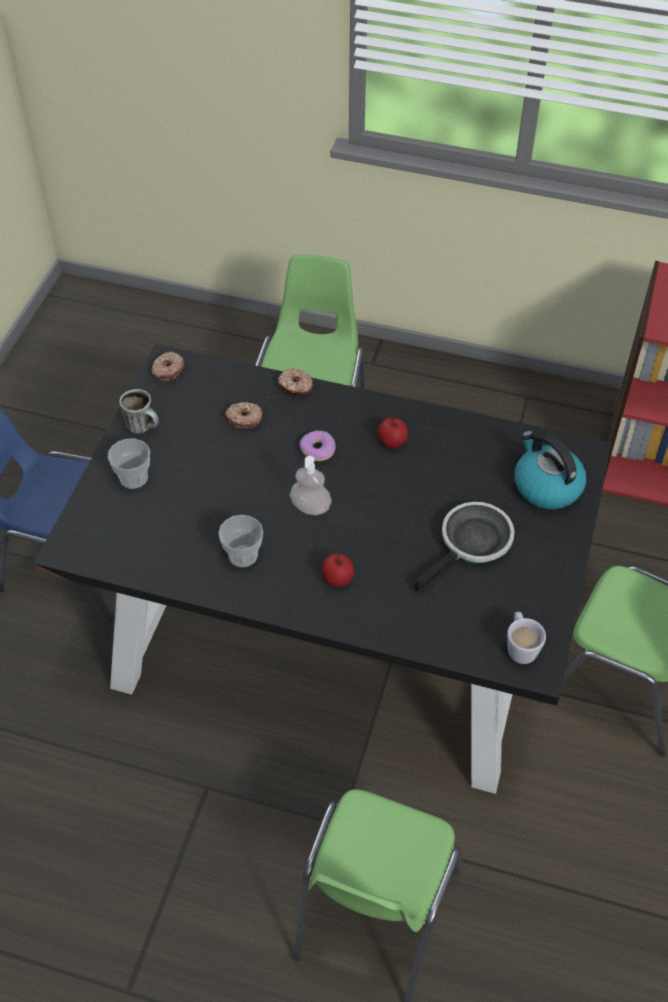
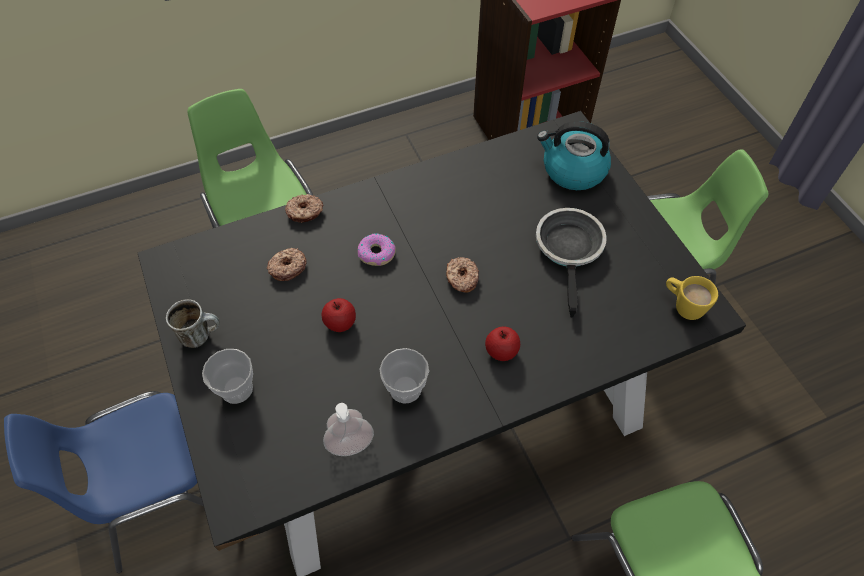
camera: 40 degrees left, 5 degrees up
(167, 370) = (173, 268): donut -> donut (461, 278)
(310, 507) = (419, 306): soap dispenser -> soap dispenser (350, 443)
(392, 441) = (429, 208): apple -> apple (340, 323)
(520, 647) = (683, 305): white mug -> yellow mug

